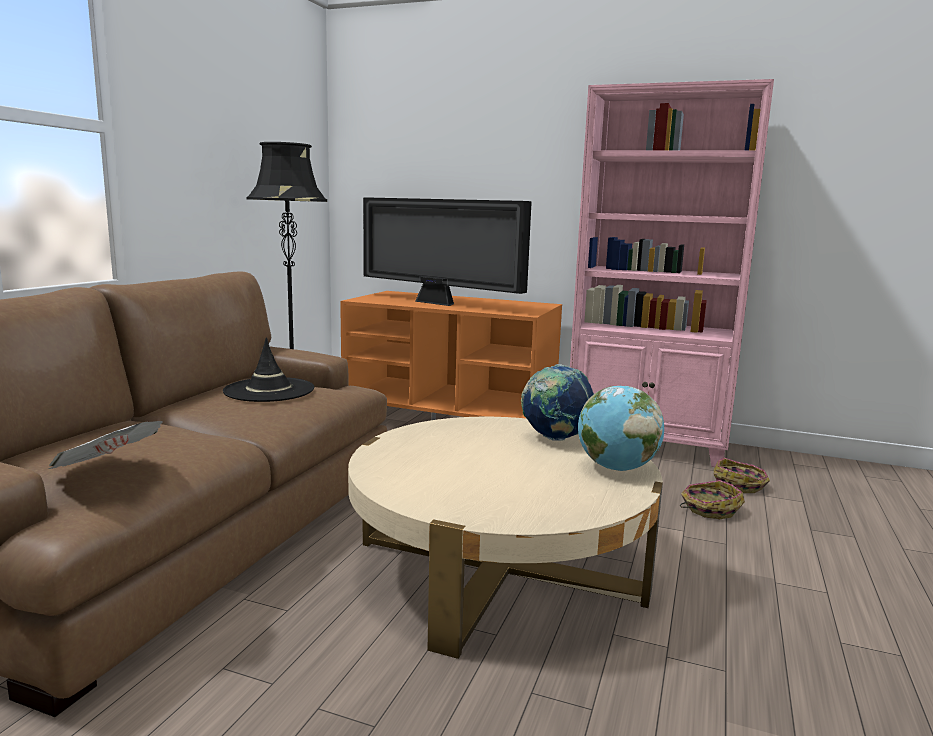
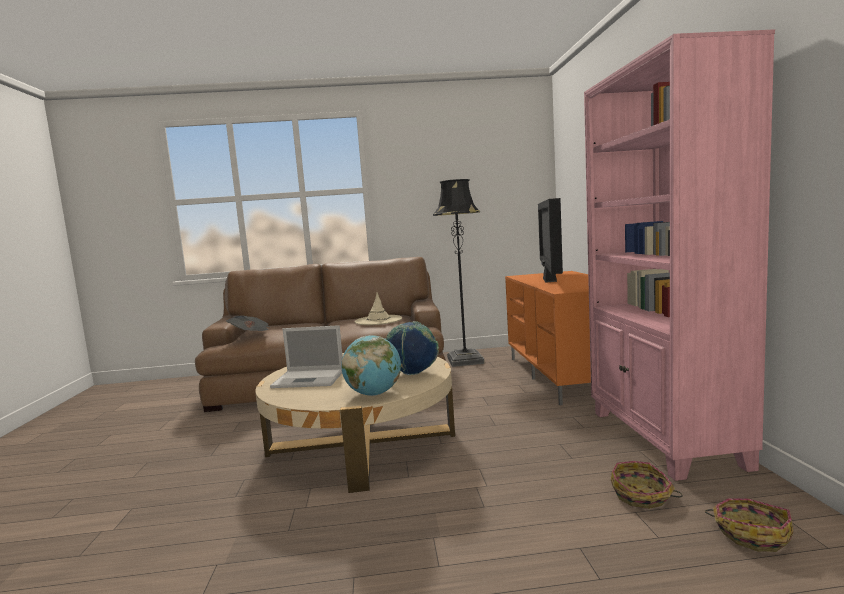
camera: 65 degrees right, 5 degrees down
(269, 390) = (378, 320): black hat -> beige hat
(484, 488) = (310, 379): none -> laptop
(709, 509) = (549, 489): basket -> basket (751, 533)

